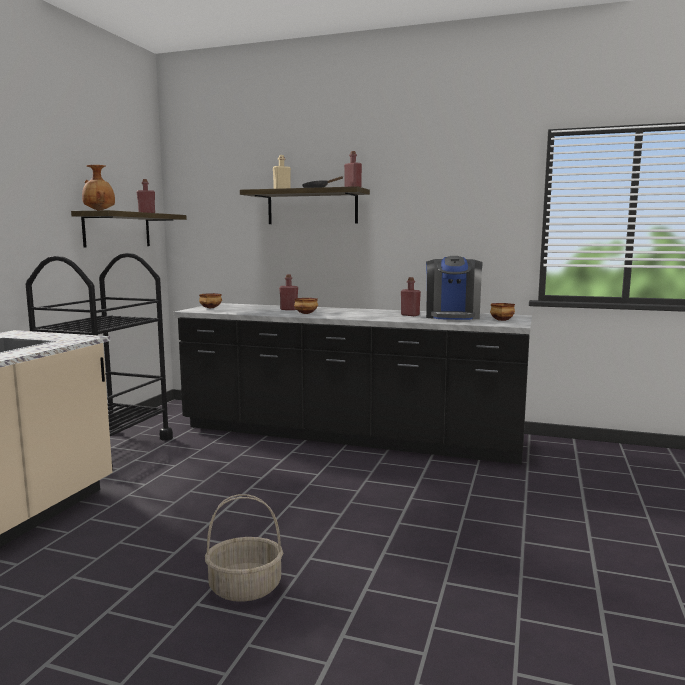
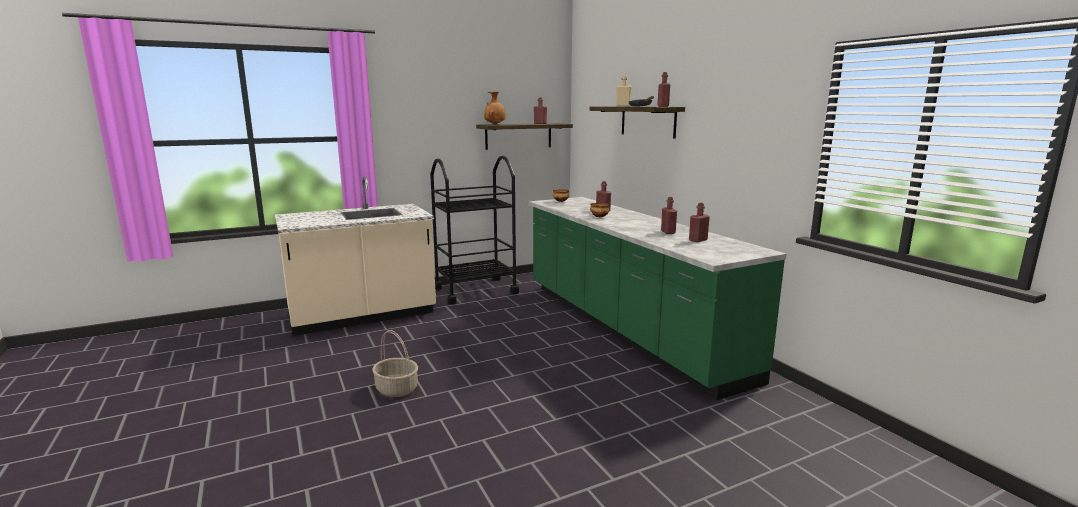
camera: 45 degrees right, 5 degrees up
(348, 436) = (625, 328): black counter -> green counter
(452, 316) = (698, 240): coffee machine -> red bottle
(501, 320) = (724, 252): bowl -> none

